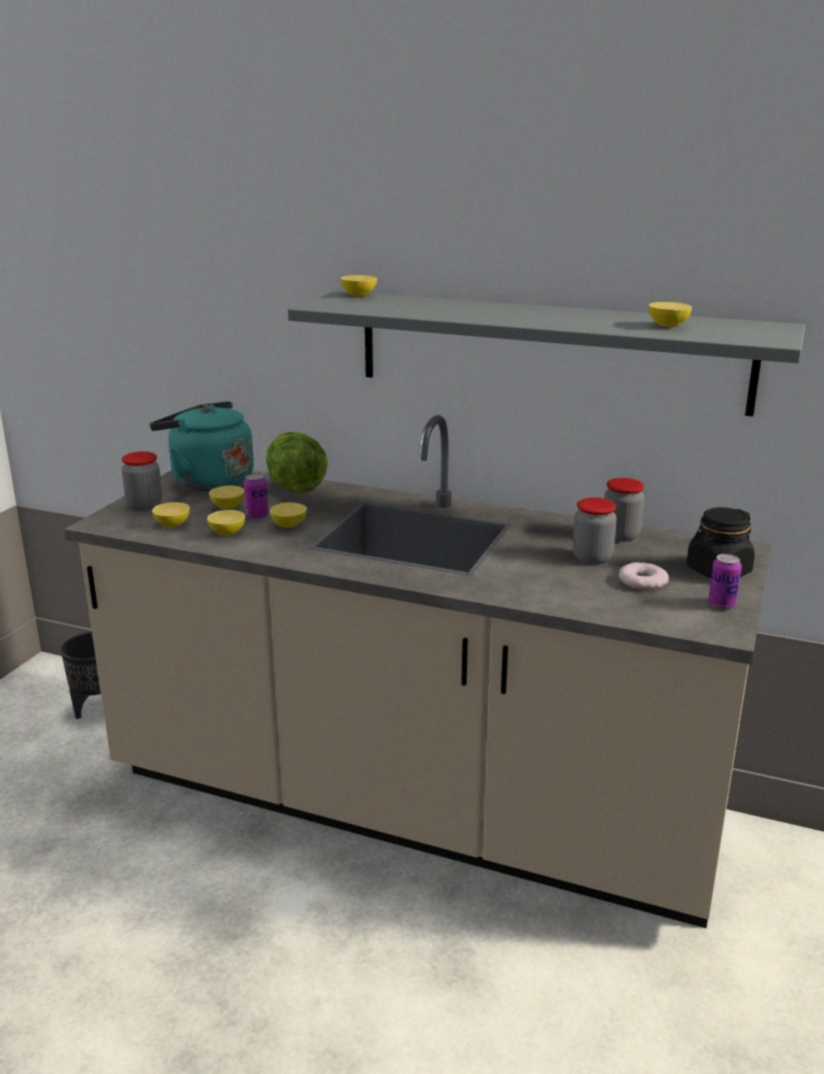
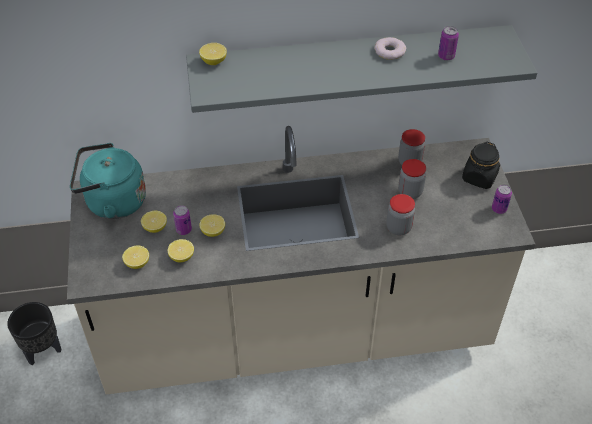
camera: 30 degrees left, 25 degrees up
(144, 505) = (96, 249): jar -> jar (398, 227)
(296, 488) = (180, 186): lettuce -> none
(642, 581) = (449, 204): donut -> donut (389, 51)
(668, 326) = (446, 56): lemon -> can

